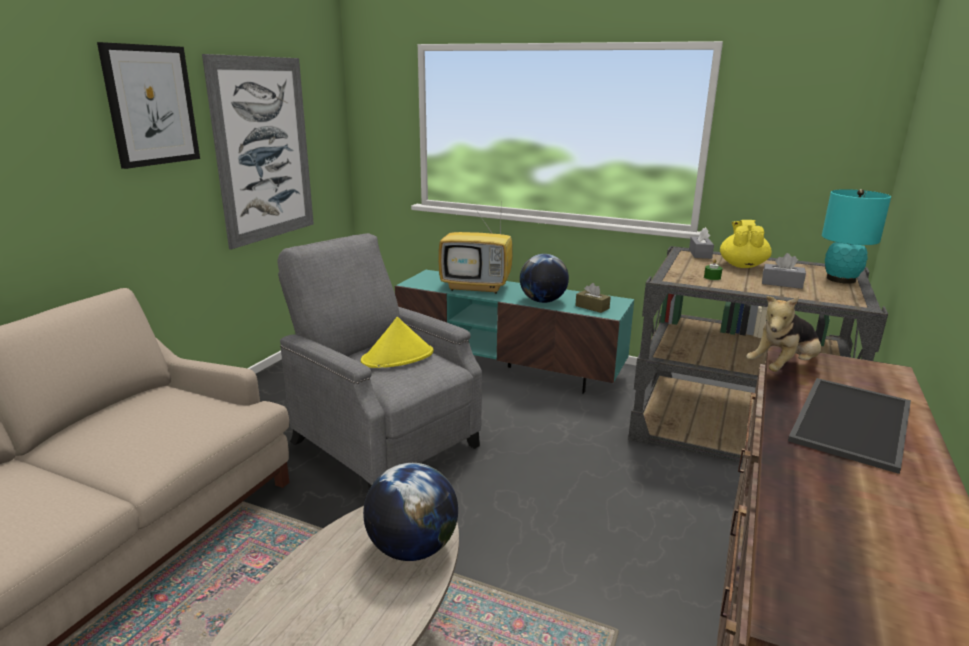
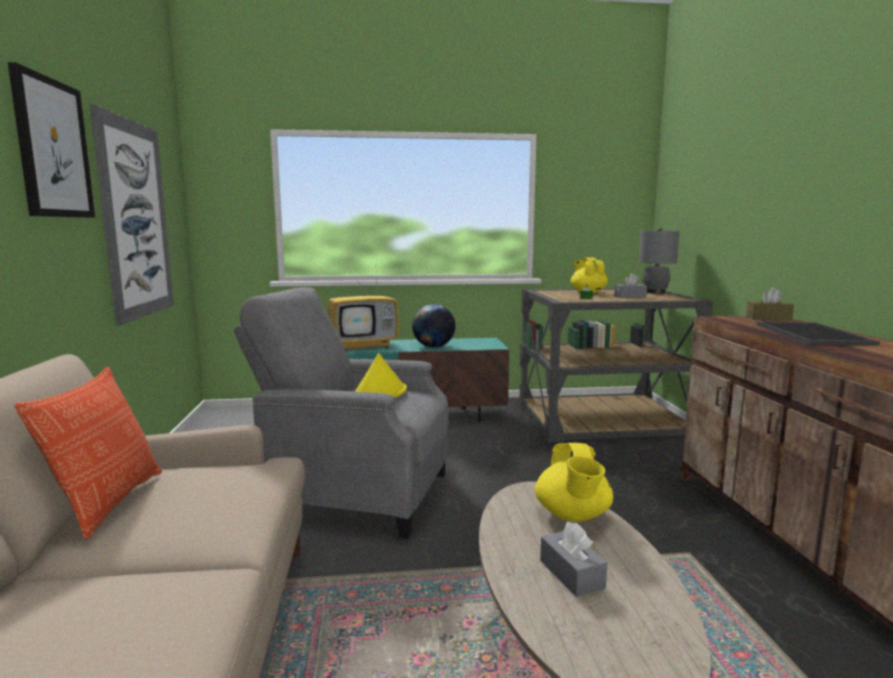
camera: 30 degrees left, 10 degrees down
(106, 415) = (108, 503): none -> orange pillow
(412, 548) = (573, 516): globe -> yellow teapot
(592, 307) = (477, 345): brown tissue box -> brown tissue box (768, 318)
(700, 254) = (550, 290): grey tissue box -> grey tissue box (571, 574)
(783, 368) = (728, 322): plush toy -> none
(840, 279) = (655, 292): turquoise table lamp -> grey table lamp

